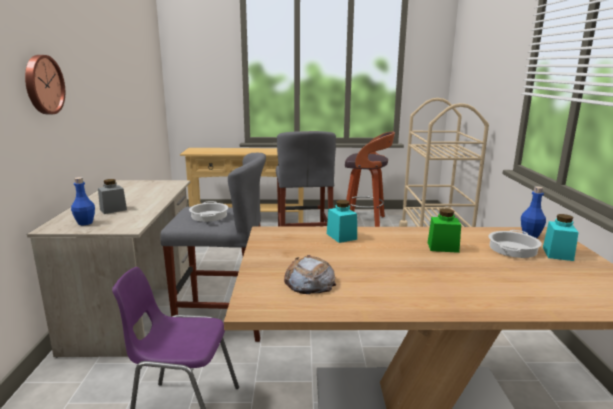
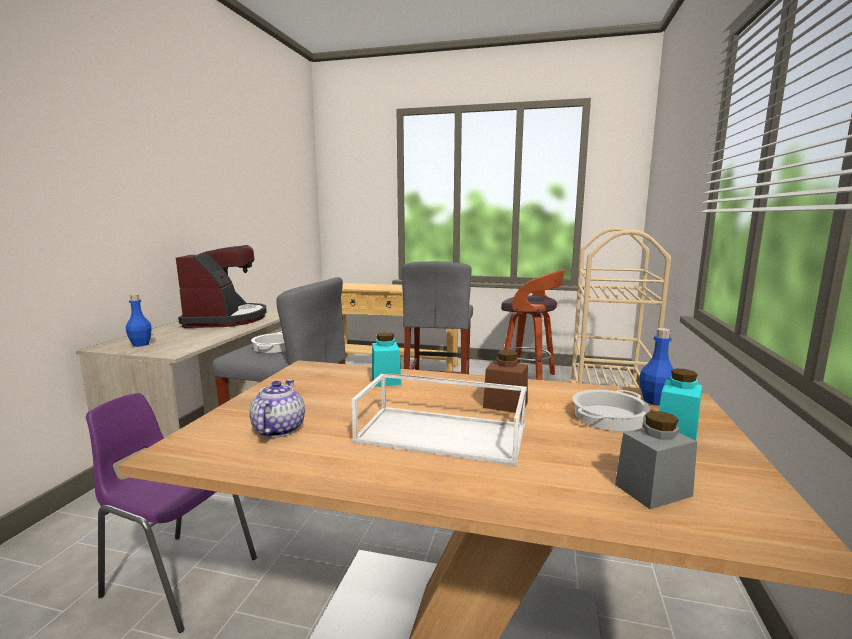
camera: 15 degrees right, 5 degrees down
(42, 85) = (125, 200): wall clock -> none
(113, 209) = (184, 334): grey jar -> grey jar (653, 490)
(133, 192) = (226, 319): none -> coffee machine
(309, 282) = (278, 429): bread -> teapot
(424, 272) = (443, 433): none -> white tray
(443, 247) = (505, 405): green jar -> brown jar

